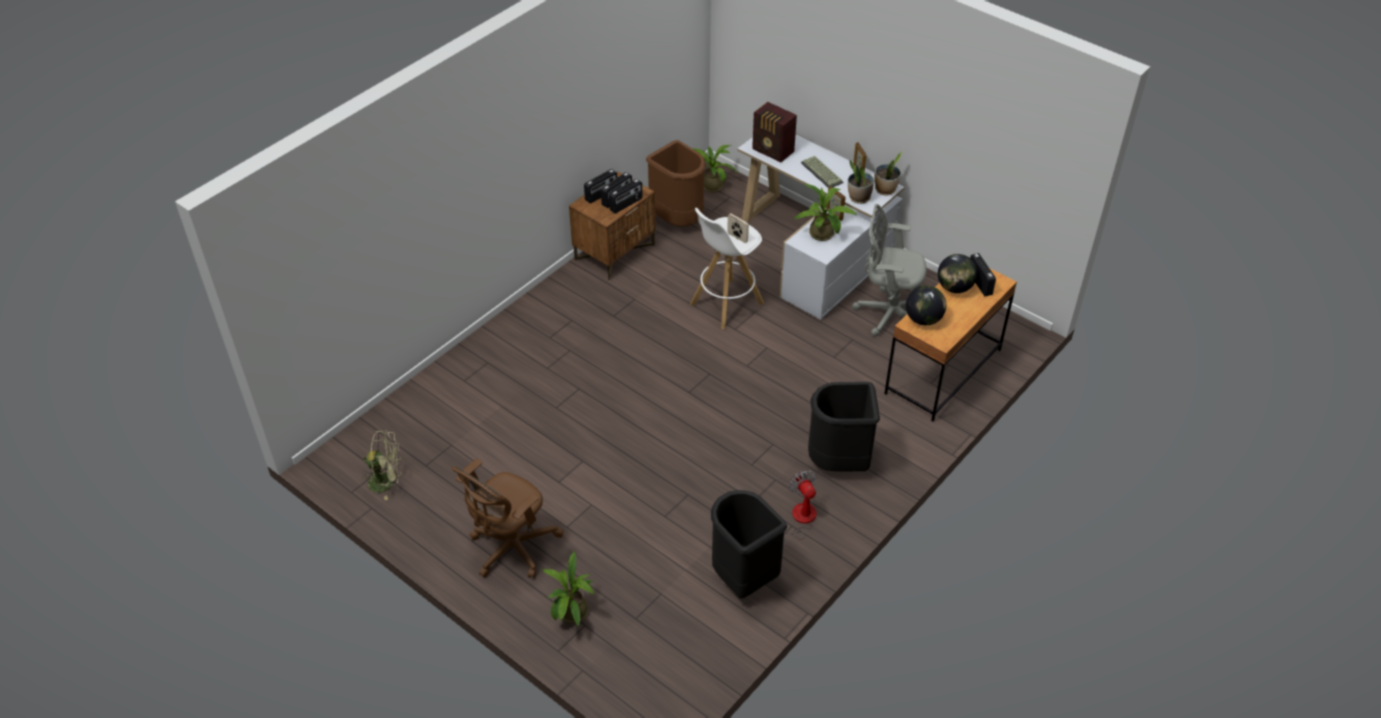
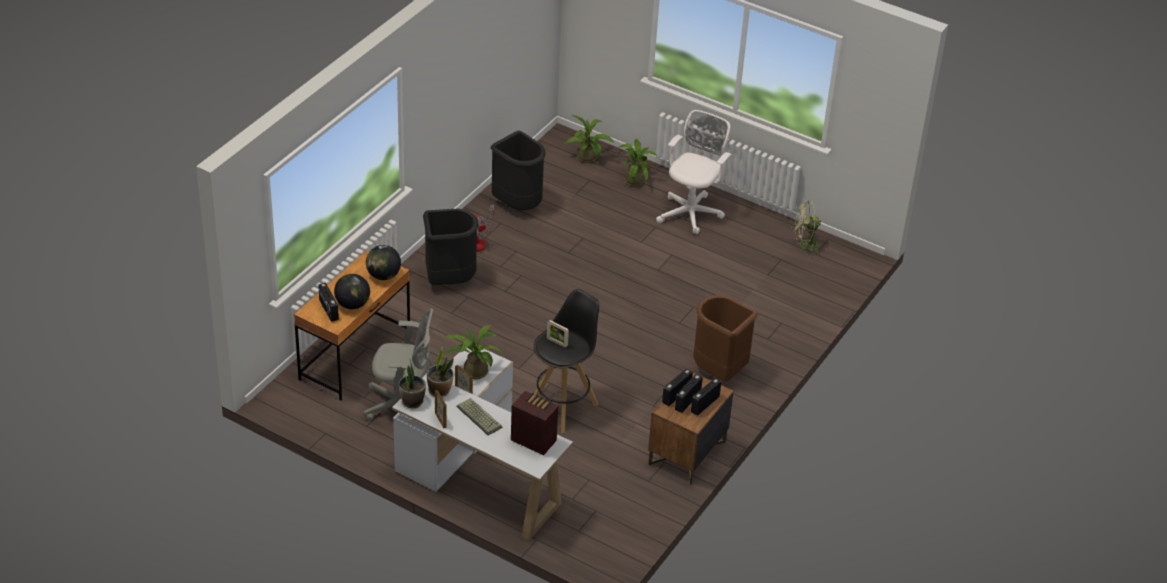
camera: 170 degrees right, 5 degrees down
(511, 549) = (691, 212): brown office chair -> white office chair
(678, 220) = (630, 496): brown trash can -> brown trash can (718, 372)
(710, 185) = (603, 545): potted plant -> potted plant (589, 159)
(726, 304) = (563, 407): white stool -> black stool

